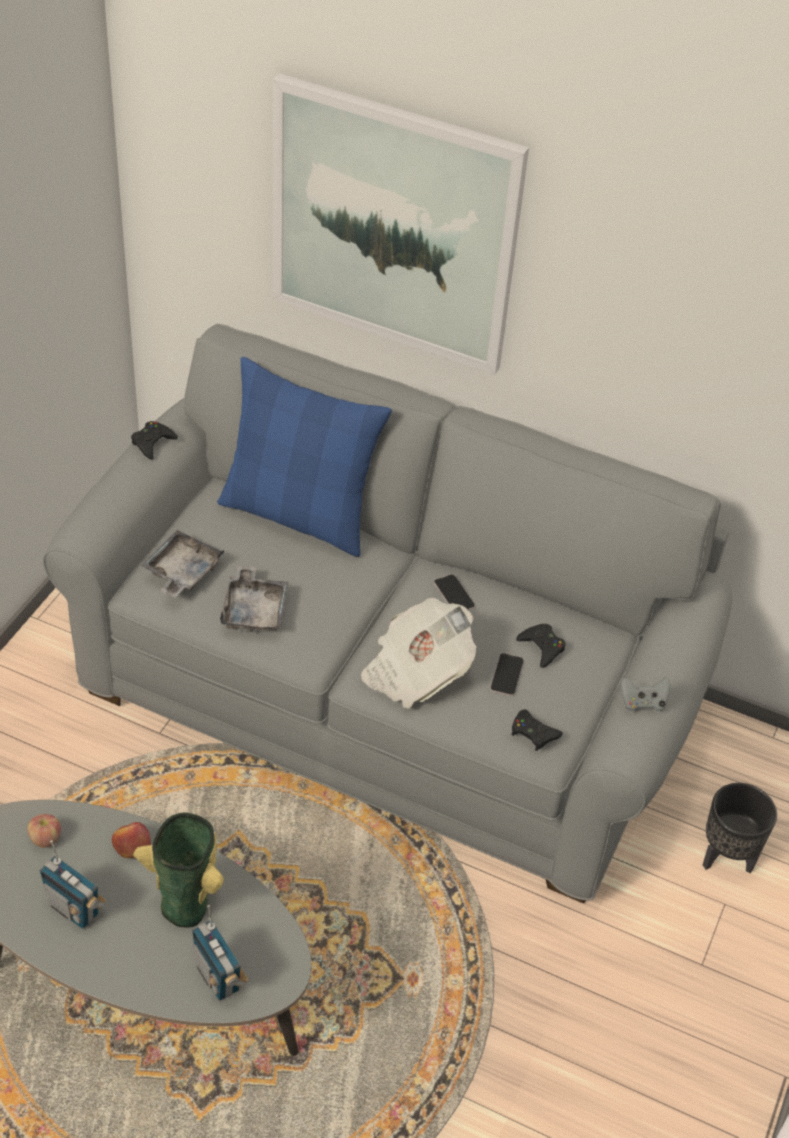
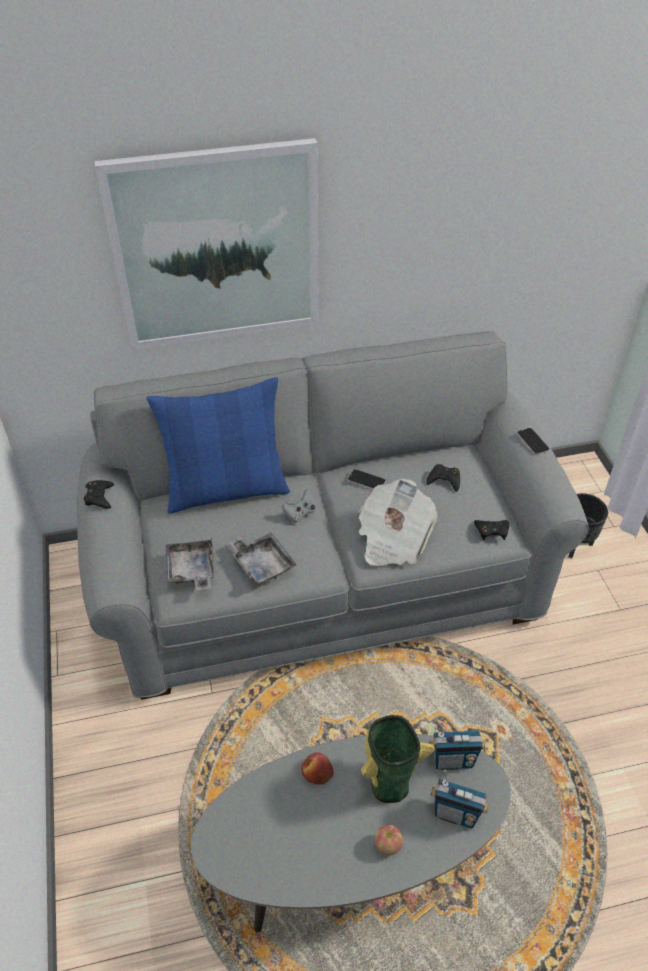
camera: 35 degrees left, 0 degrees up
(45, 839) = (257, 812): apple -> apple (387, 845)
(74, 909) = (325, 844): radio -> radio (452, 760)
(507, 675) = (443, 507): phone -> phone (532, 441)
(642, 703) = (543, 473): grey game controller -> grey game controller (300, 514)

